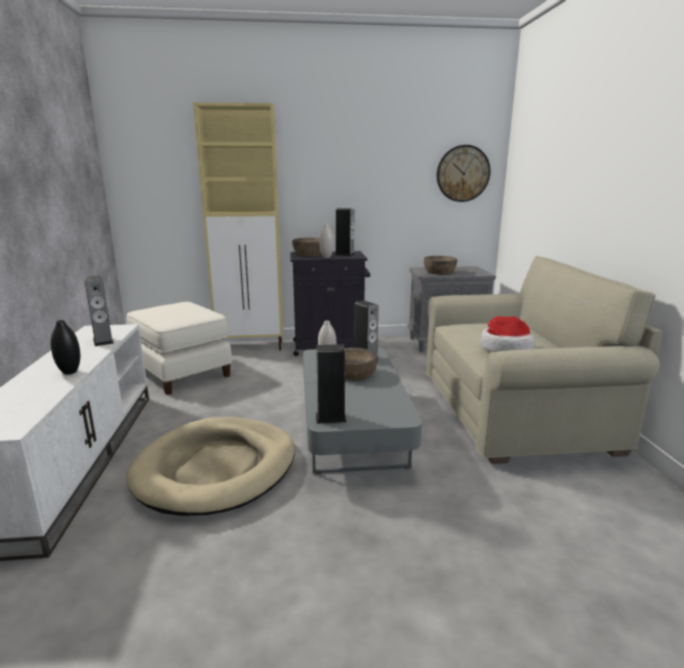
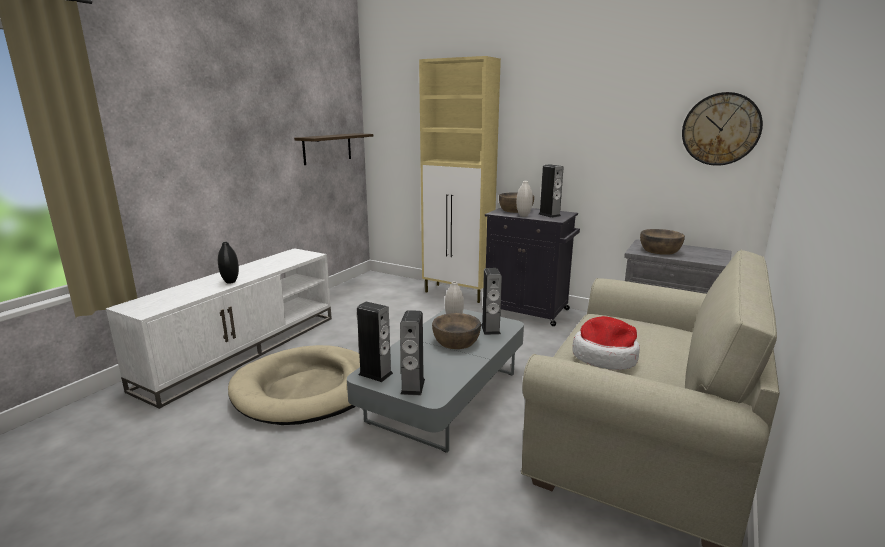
camera: 35 degrees right, 0 degrees up
(81, 203) = (327, 148): none -> shelf
(103, 341) = (284, 263): speaker -> speaker (413, 386)
(182, 372) = (379, 302): white ottoman -> none

